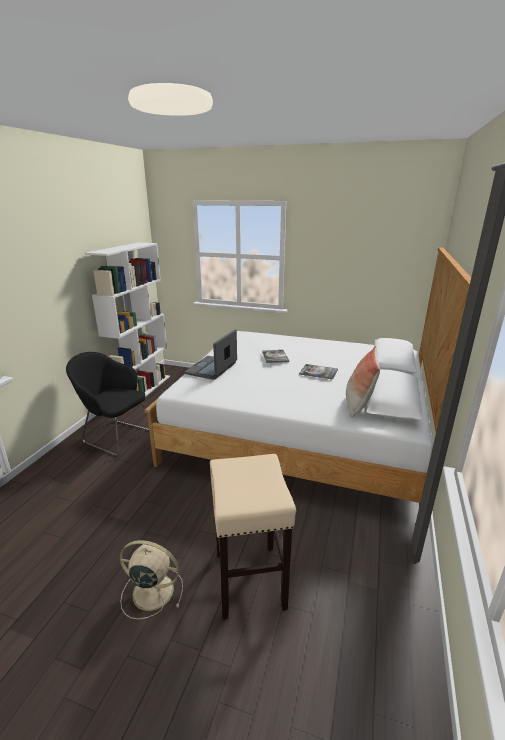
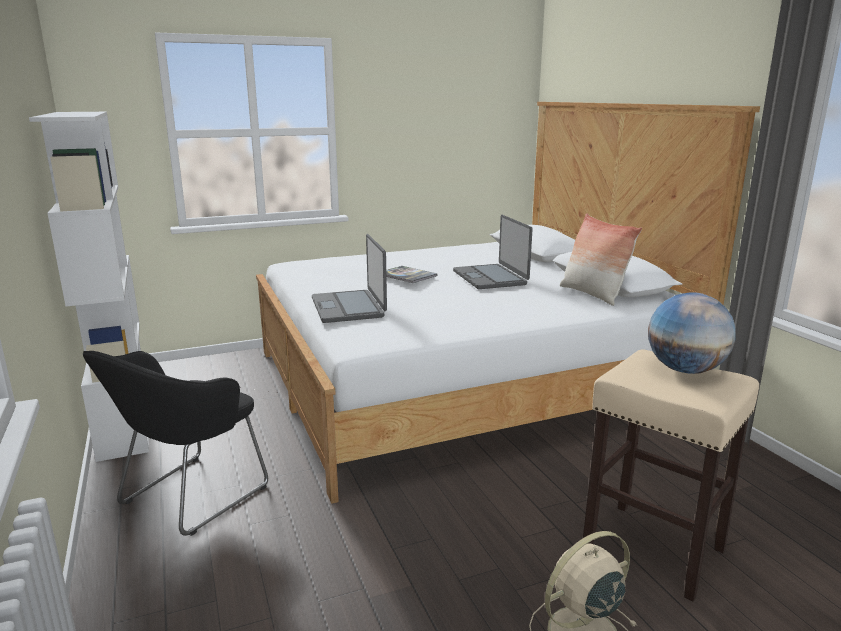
camera: 40 degrees left, 5 degrees down
(115, 436) = (188, 497): black armchair -> black armchair turned 45 degrees counterclockwise
(265, 478) = (685, 370): none -> globe
(318, 372) = (490, 278): book -> laptop

